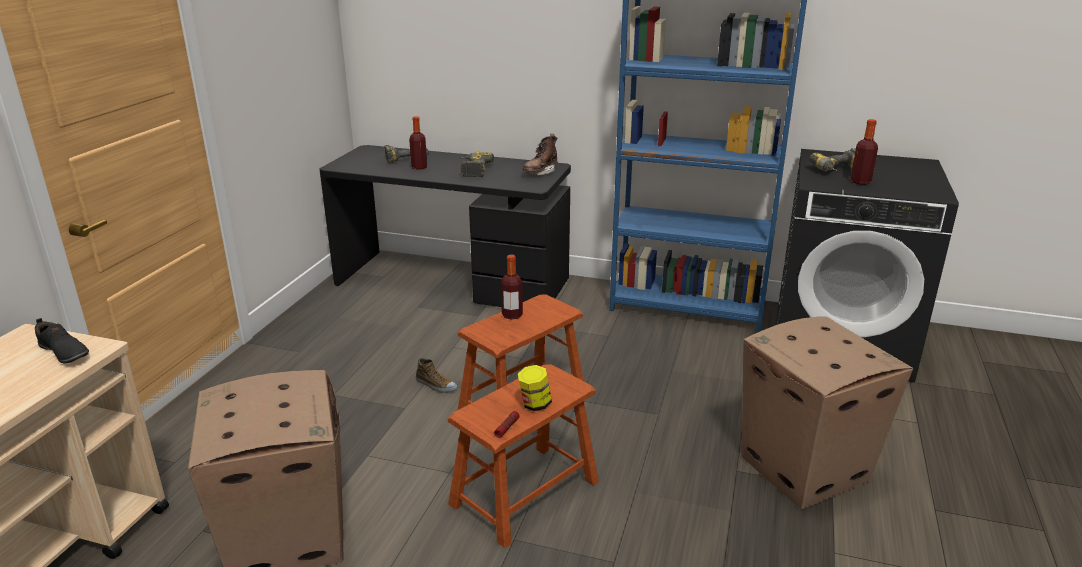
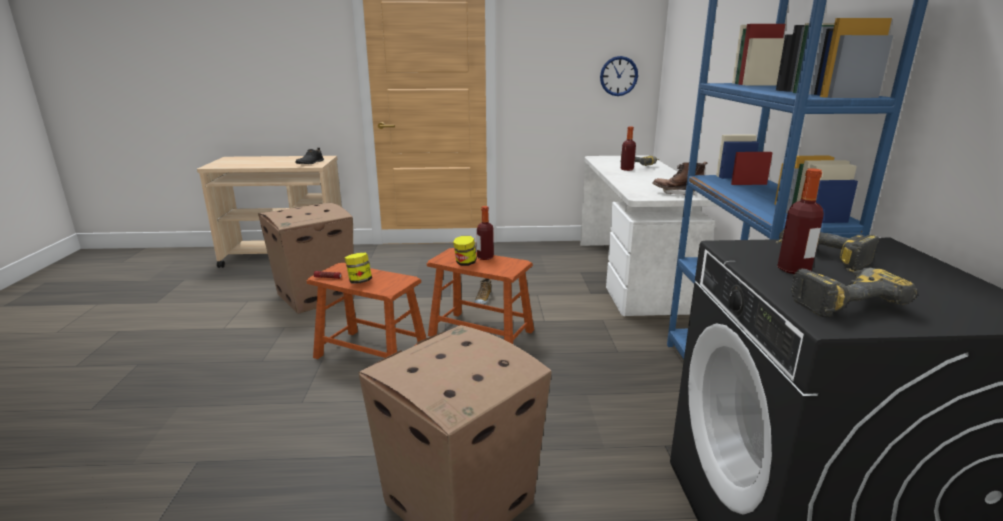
camera: 70 degrees right, 5 degrees down
(315, 54) = (618, 76): none -> wall clock
(452, 281) = (633, 274): black desk -> white desk
(472, 170) = (646, 179): power drill -> power drill (840, 300)
(522, 329) = (465, 263): none -> jar

